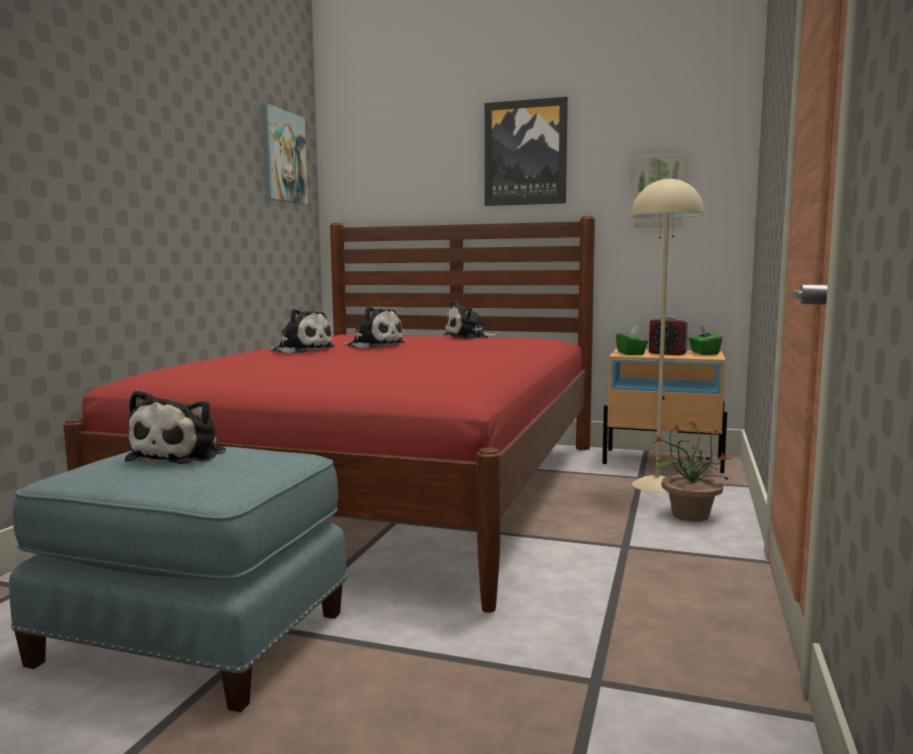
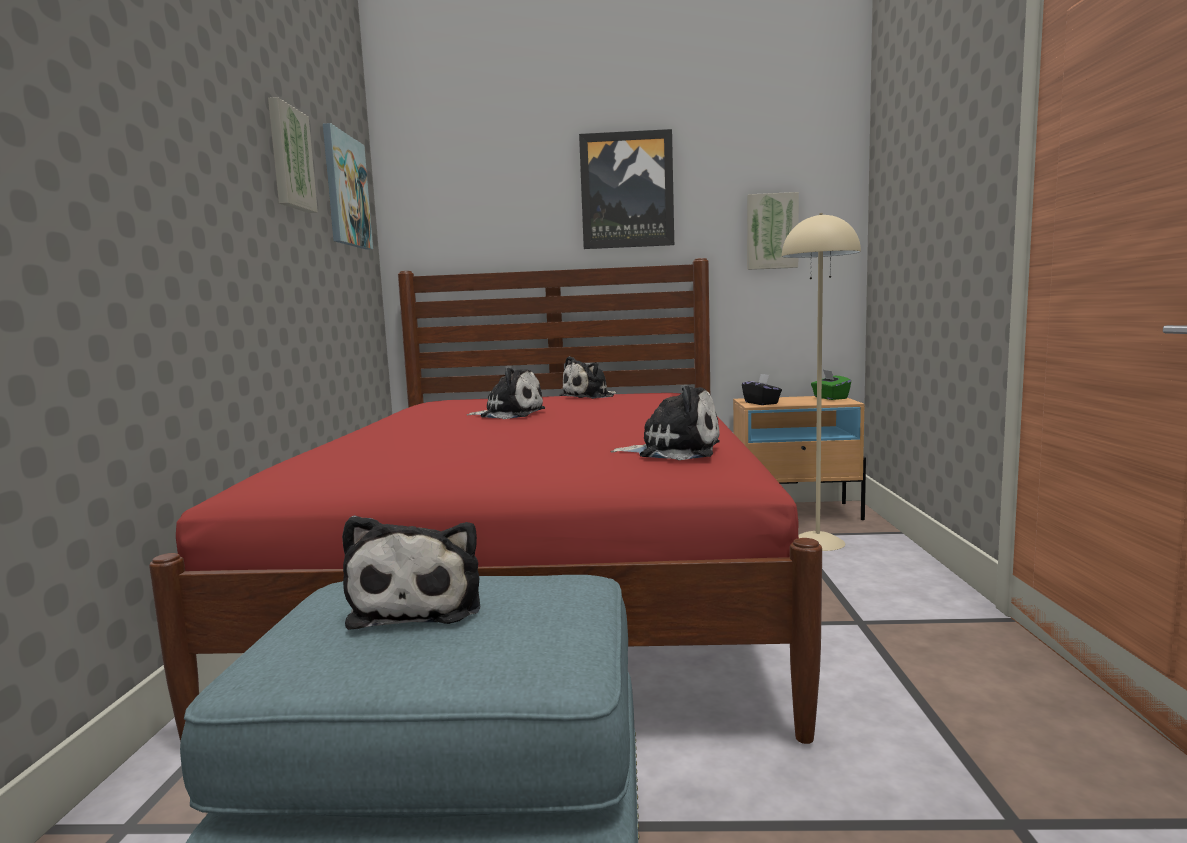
camera: 15 degrees left, 0 degrees up
(224, 135) = (289, 158): none -> picture
(301, 350) = (432, 427): plush toy -> plush toy (674, 451)
(631, 353) = (761, 403): green tissue box -> black tissue box
(667, 353) = (797, 401): alarm clock -> none
(689, 515) = (883, 573): potted plant -> none

